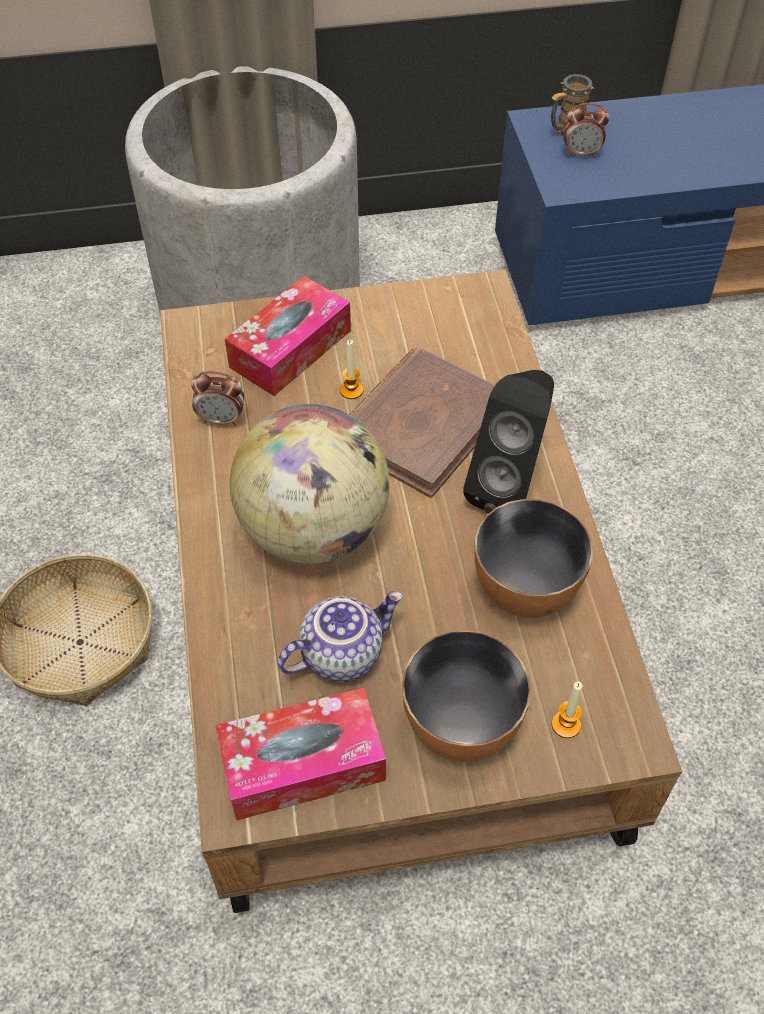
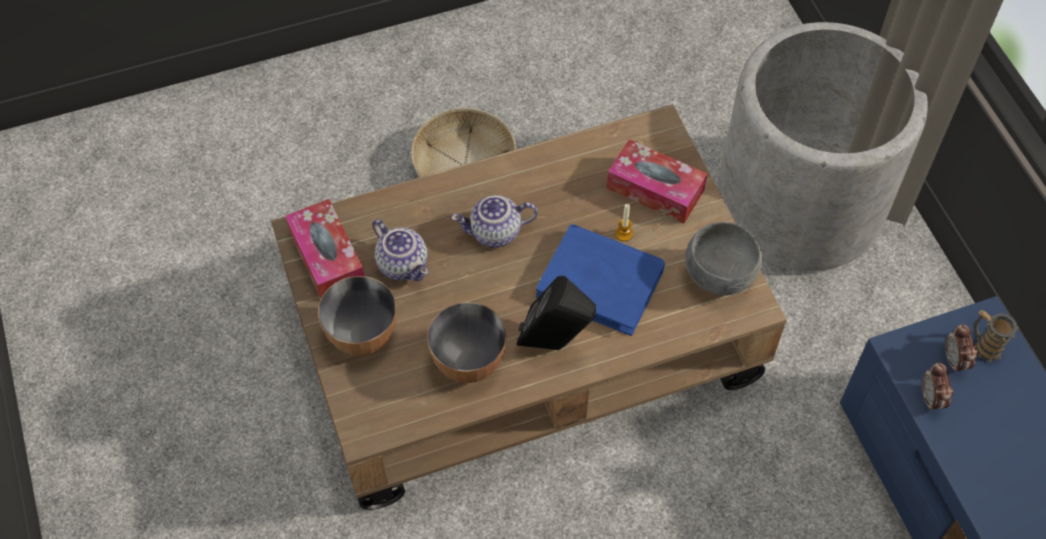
camera: 80 degrees right, 5 degrees up
(222, 419) = (577, 163): alarm clock -> alarm clock (931, 399)
(314, 529) = (495, 233): globe -> teapot
(420, 425) = (601, 282): brown book -> blue book
(435, 314) = (718, 276): none -> grey bowl
(566, 724) = (370, 394): candle -> none

